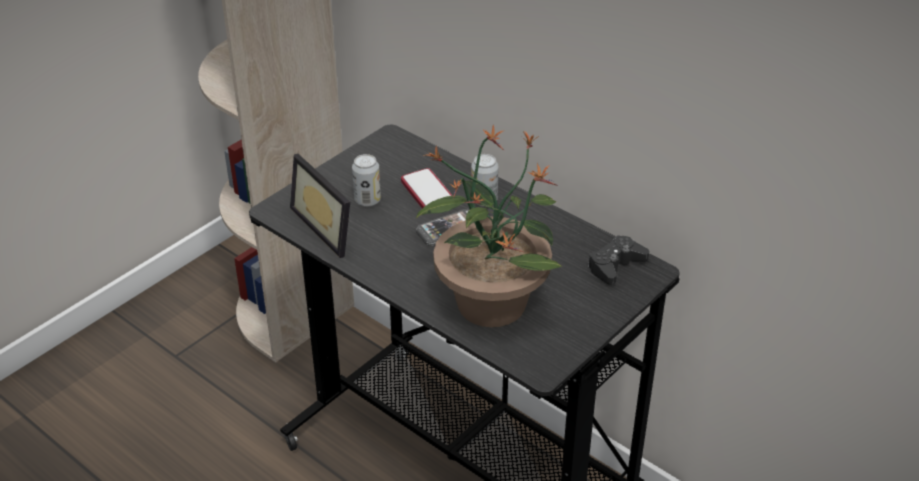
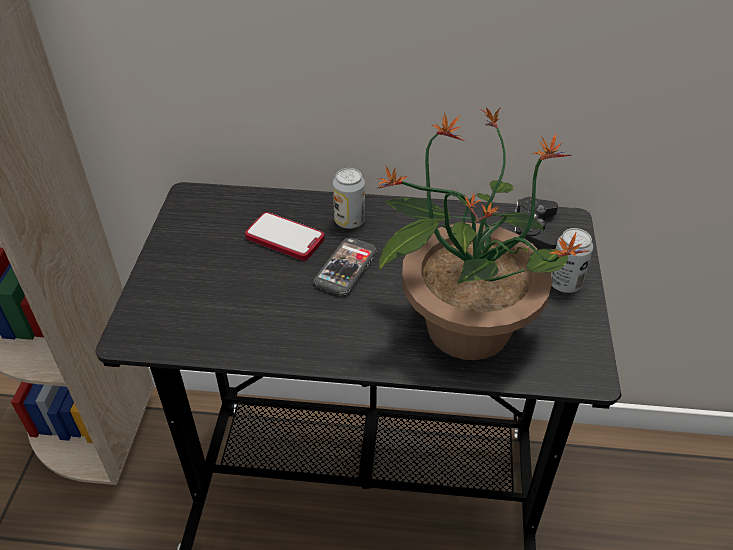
camera: 35 degrees left, 5 degrees up
(330, 226) = (214, 325): picture frame -> none
(367, 200) = (229, 276): can -> can (564, 283)

